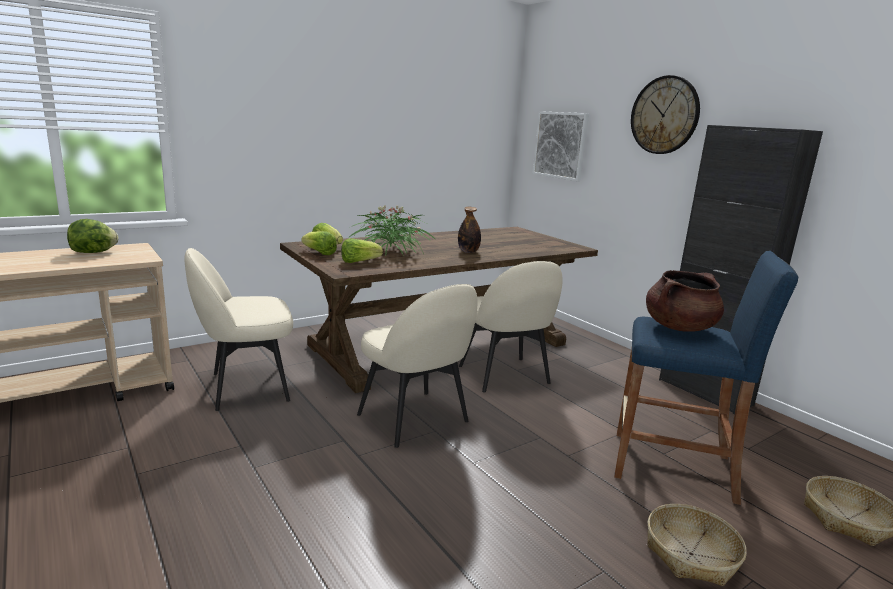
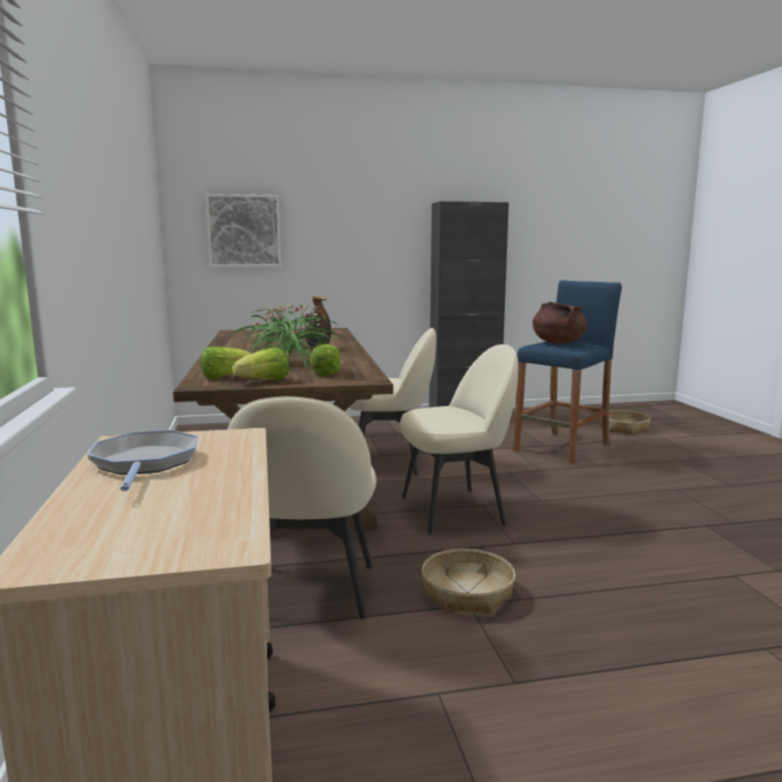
camera: 65 degrees left, 5 degrees down
(94, 252) = (145, 463): lettuce -> frying pan
(664, 115) = (368, 195): wall clock -> none
(691, 554) = (657, 466): basket -> basket (468, 593)

